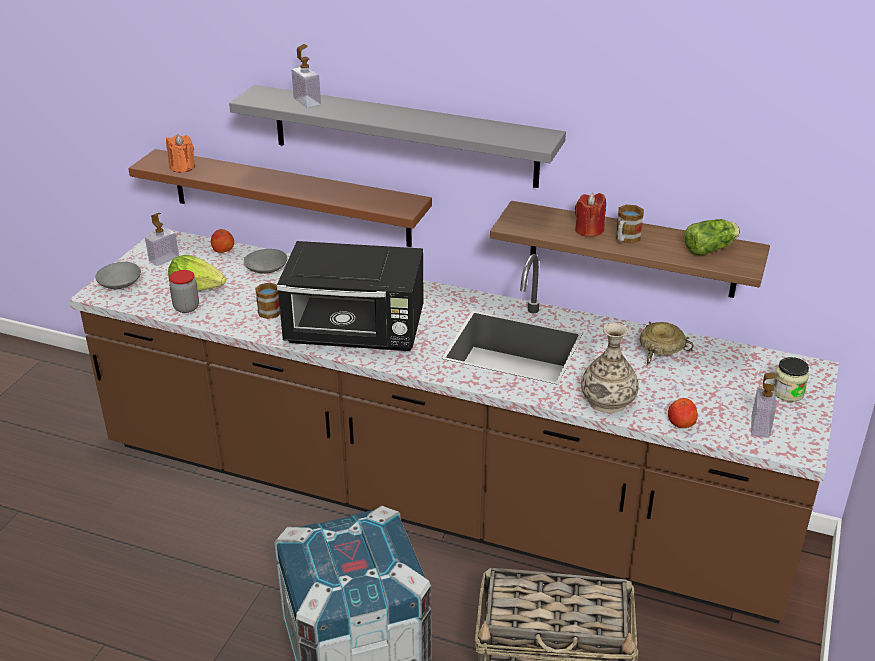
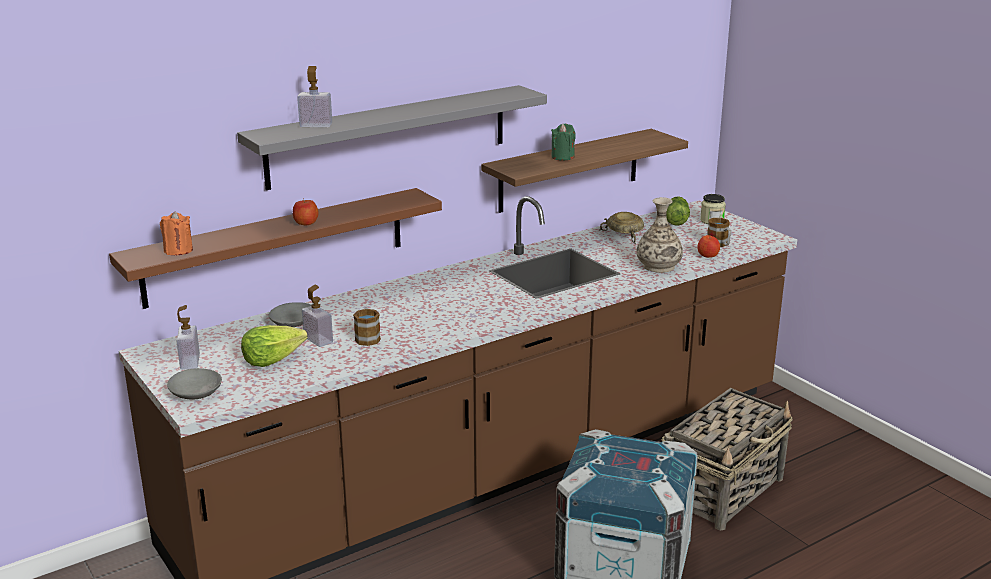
camera: 55 degrees left, 10 degrees down
(186, 307) = (298, 372): jar -> none
(223, 249) = (224, 332): apple -> apple (306, 223)
(356, 333) = (455, 316): black microwave -> none
(589, 230) = (562, 157): red candle -> green candle
(625, 239) = (590, 153): mug -> mug (719, 244)
(711, 249) = (635, 139): lettuce -> lettuce (676, 220)
(760, 426) = (736, 238): soap dispenser -> soap dispenser (318, 340)

